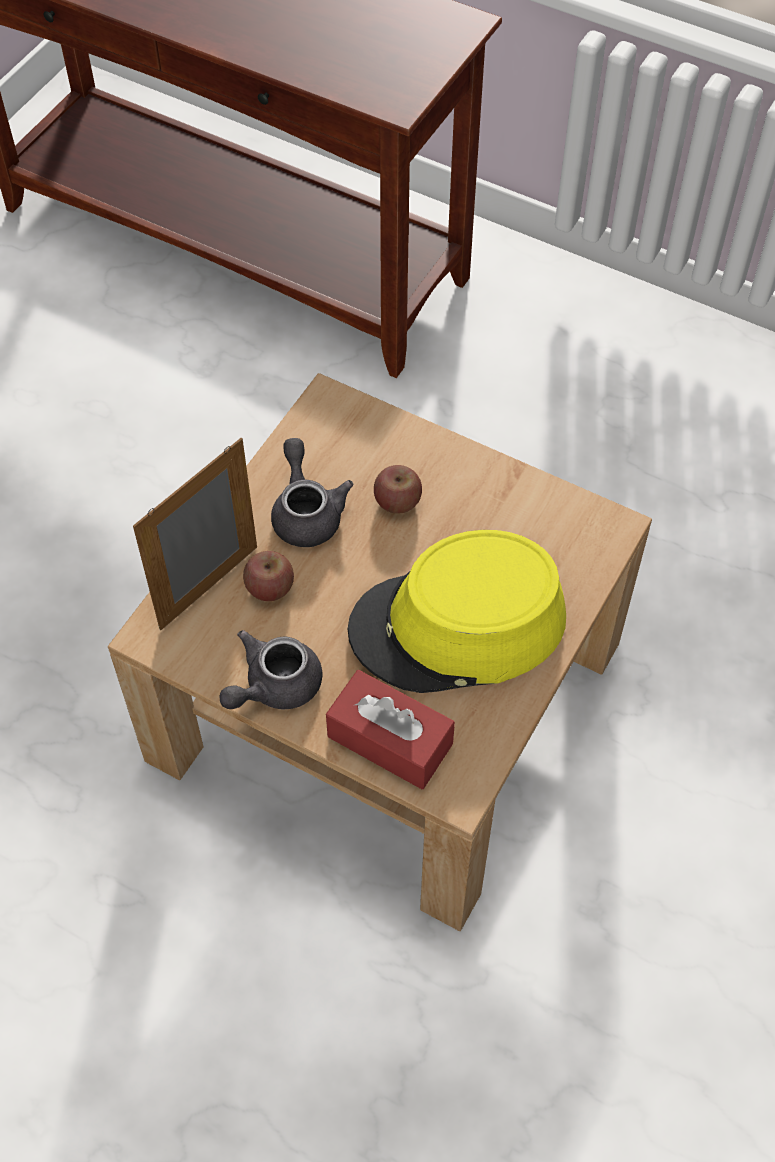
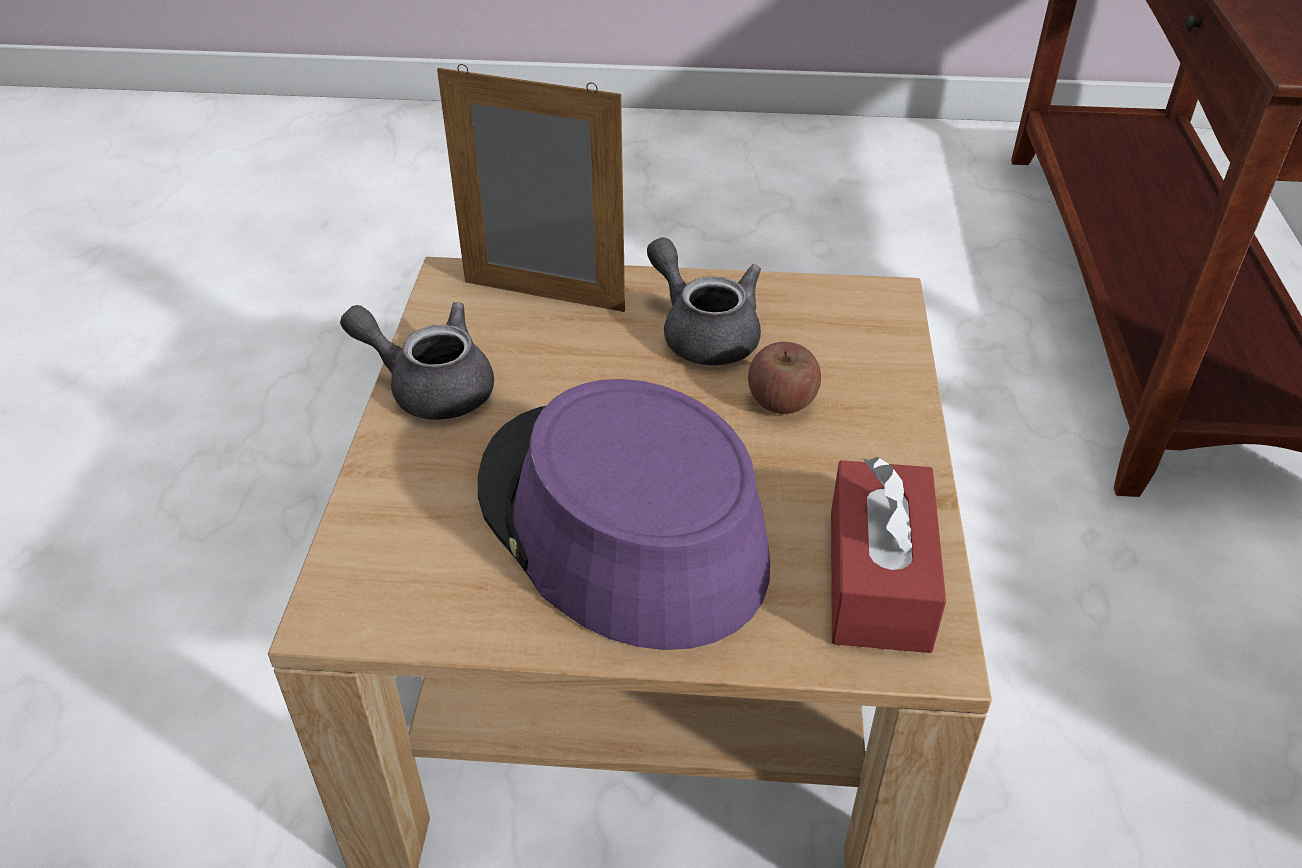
camera: 65 degrees right, 15 degrees down
(270, 588) = (572, 339): apple -> none
(306, 512) = (703, 332): grey teapot -> grey teapot turned 90 degrees counterclockwise
(390, 740) = (395, 514): red tissue box -> red tissue box (878, 579)
(458, 626) = (618, 524): yellow hat -> purple hat

